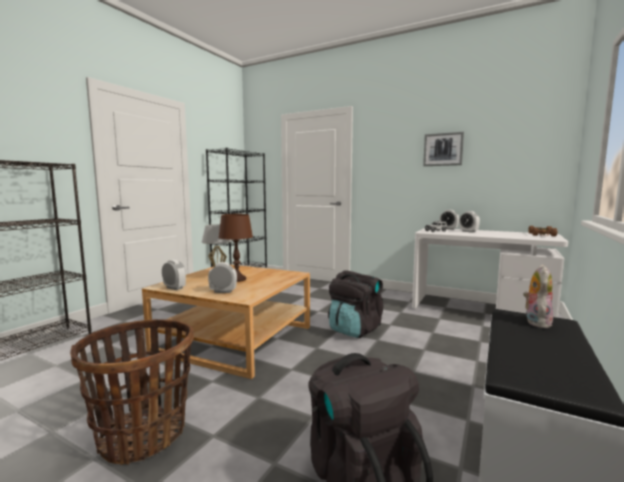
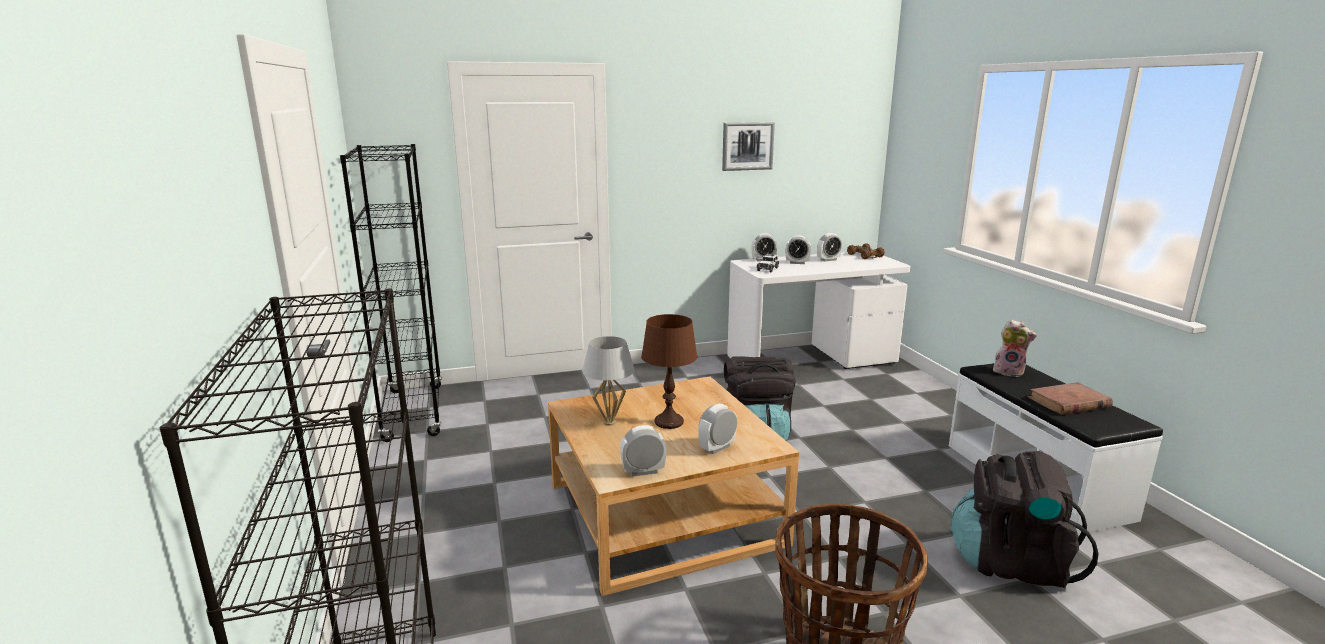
camera: 45 degrees left, 10 degrees up
(499, 233) = (828, 260): none -> alarm clock
(535, 322) = (1009, 372): plush toy -> plush toy turned 135 degrees clockwise
(540, 354) = (1068, 402): none -> brown book

